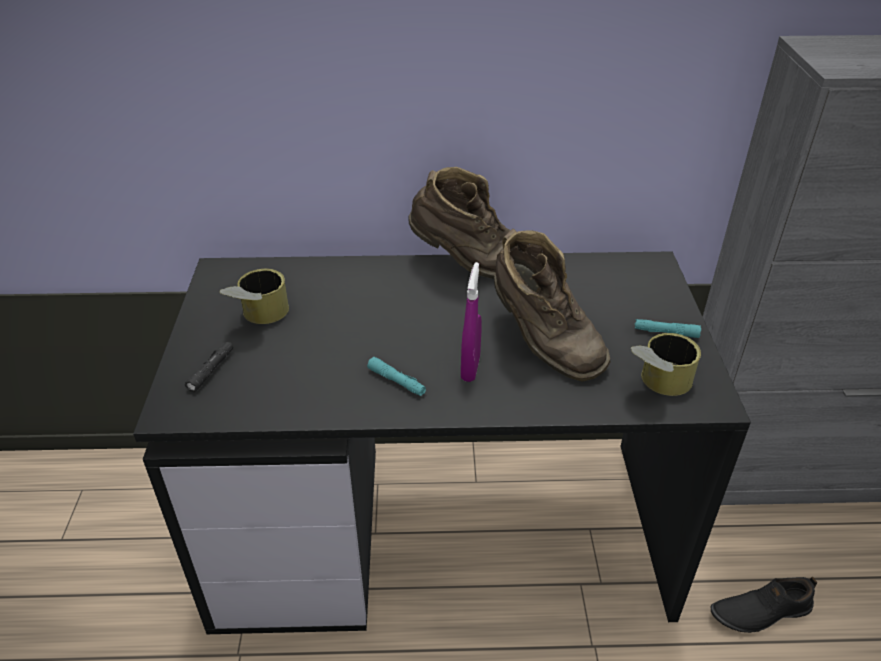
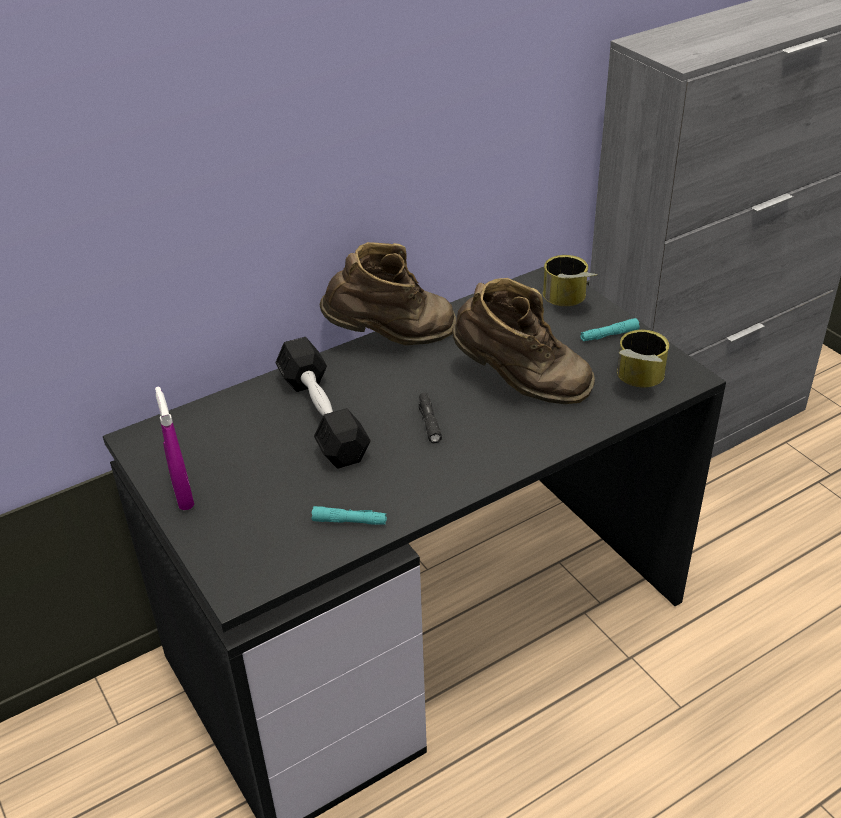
camera: 30 degrees left, 0 degrees up
(211, 370) = (238, 535): black flashlight -> black flashlight (429, 422)
(258, 318) = (234, 468): can -> can (568, 302)
(358, 305) = (322, 416): none -> black dumbbell
(397, 381) = (426, 468): turquoise flashlight -> turquoise flashlight (349, 521)
(470, 368) = (479, 430): purple spray bottle -> purple spray bottle (183, 496)
(760, 610) = (735, 561): black shoe -> none

